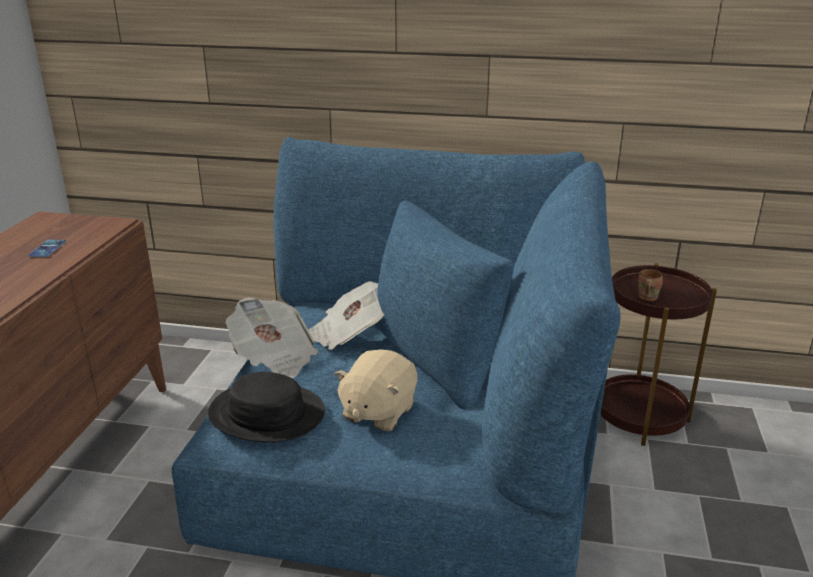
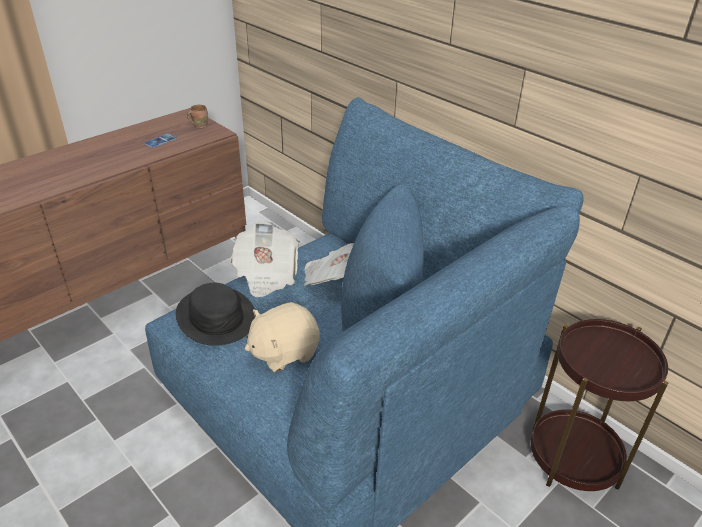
camera: 35 degrees right, 10 degrees up
(646, 297) = (589, 358): brown mug -> brown mug (199, 125)

